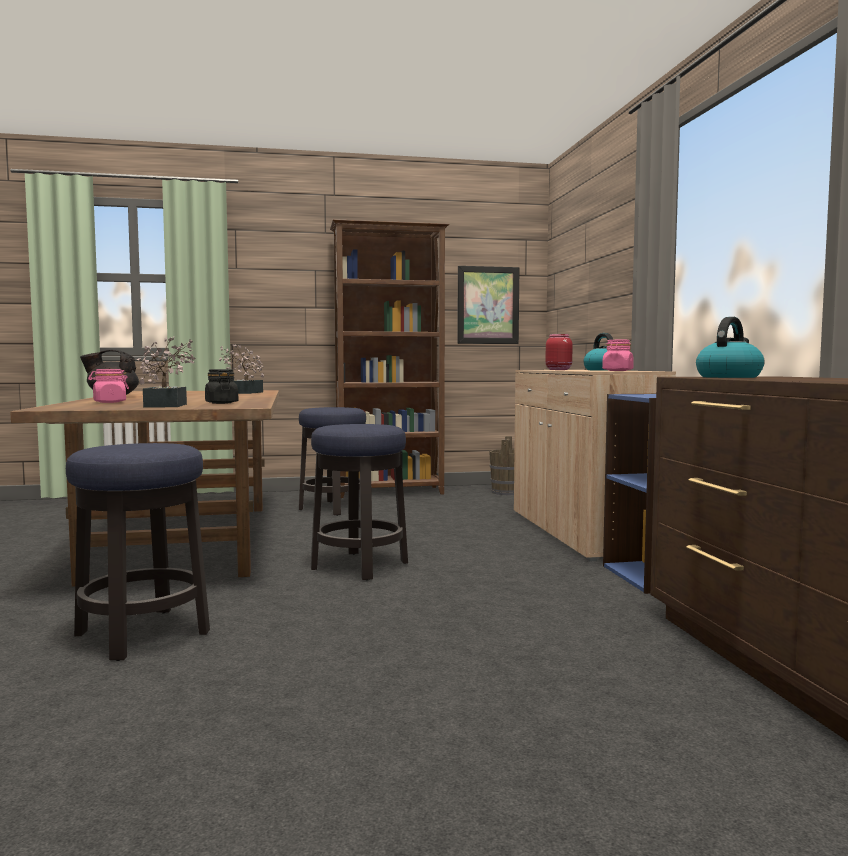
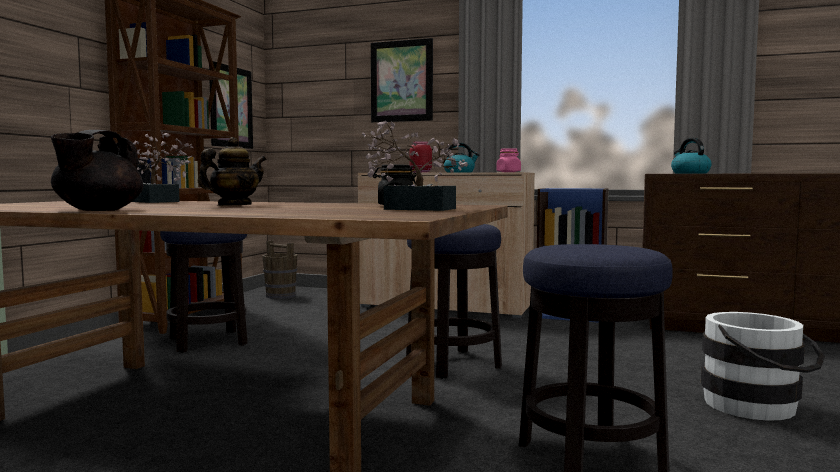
camera: 60 degrees left, 0 degrees up
(109, 402) = (280, 212): pink jar -> none
(191, 397) = (234, 206): none -> teapot
(347, 692) = (758, 407): none -> white bucket
(613, 259) = (401, 81): none -> picture

